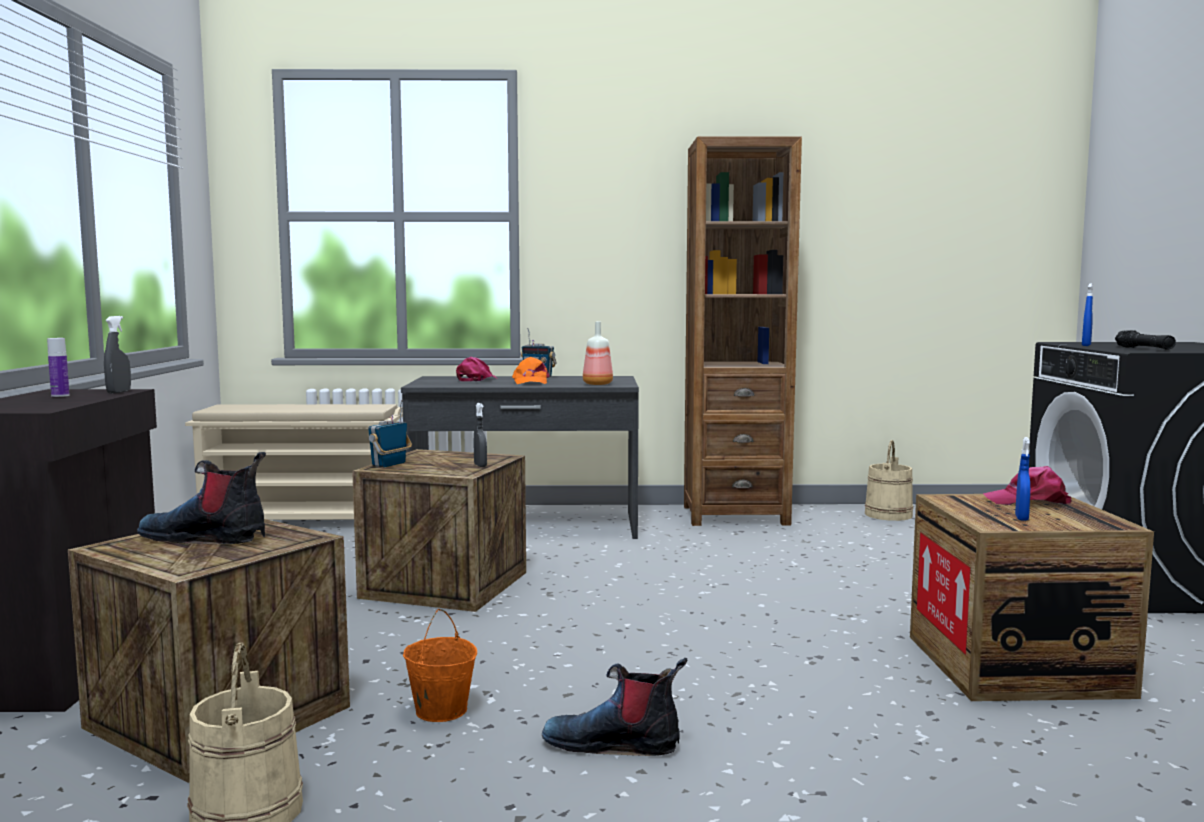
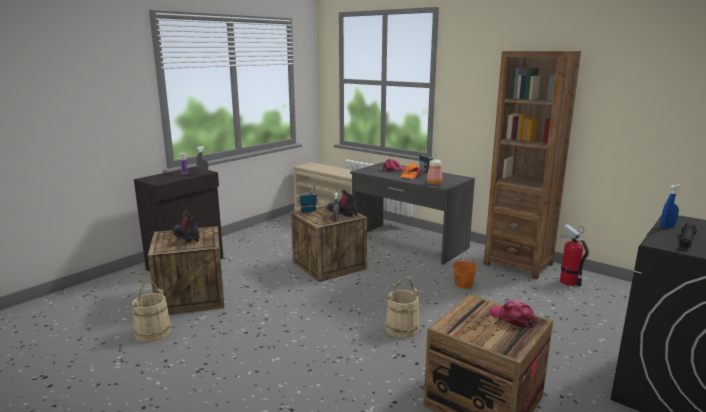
camera: 40 degrees right, 10 degrees up
(440, 710) = (243, 320): orange bucket -> orange bucket (463, 284)
(613, 744) = (266, 357): boot -> boot (343, 213)
(830, 519) = (569, 281): none -> fire extinguisher
(888, 515) = (613, 289): beige bucket -> beige bucket (402, 329)
(1021, 518) = (473, 327): blue spray bottle -> none

